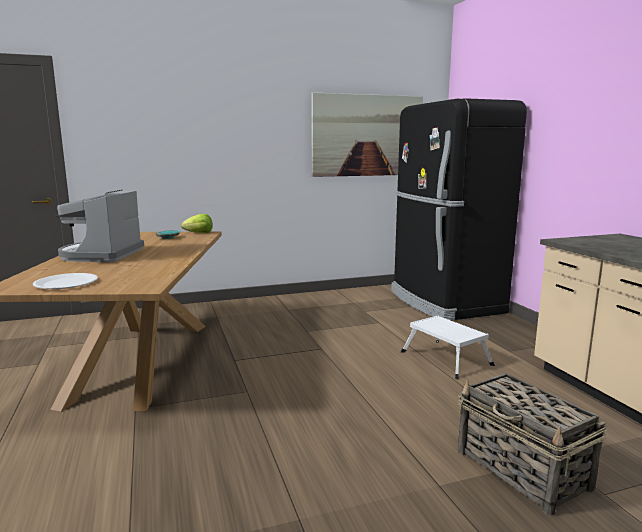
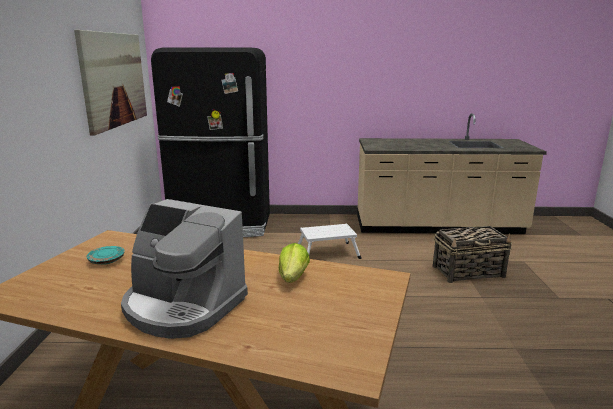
camera: 70 degrees left, 5 degrees up
(66, 283) = (345, 324): white plate -> none
(199, 233) = (103, 241): lettuce -> lettuce (293, 278)

